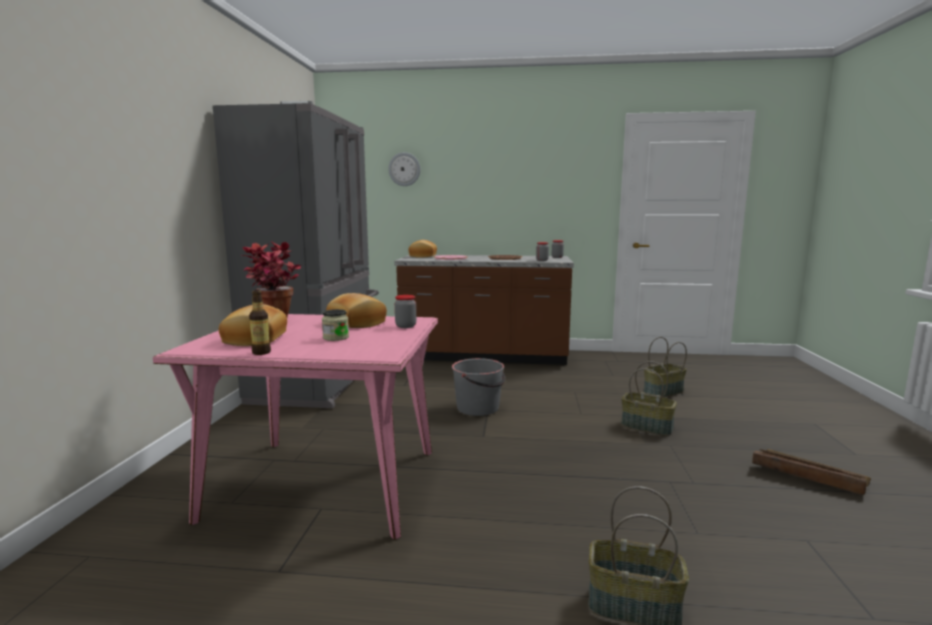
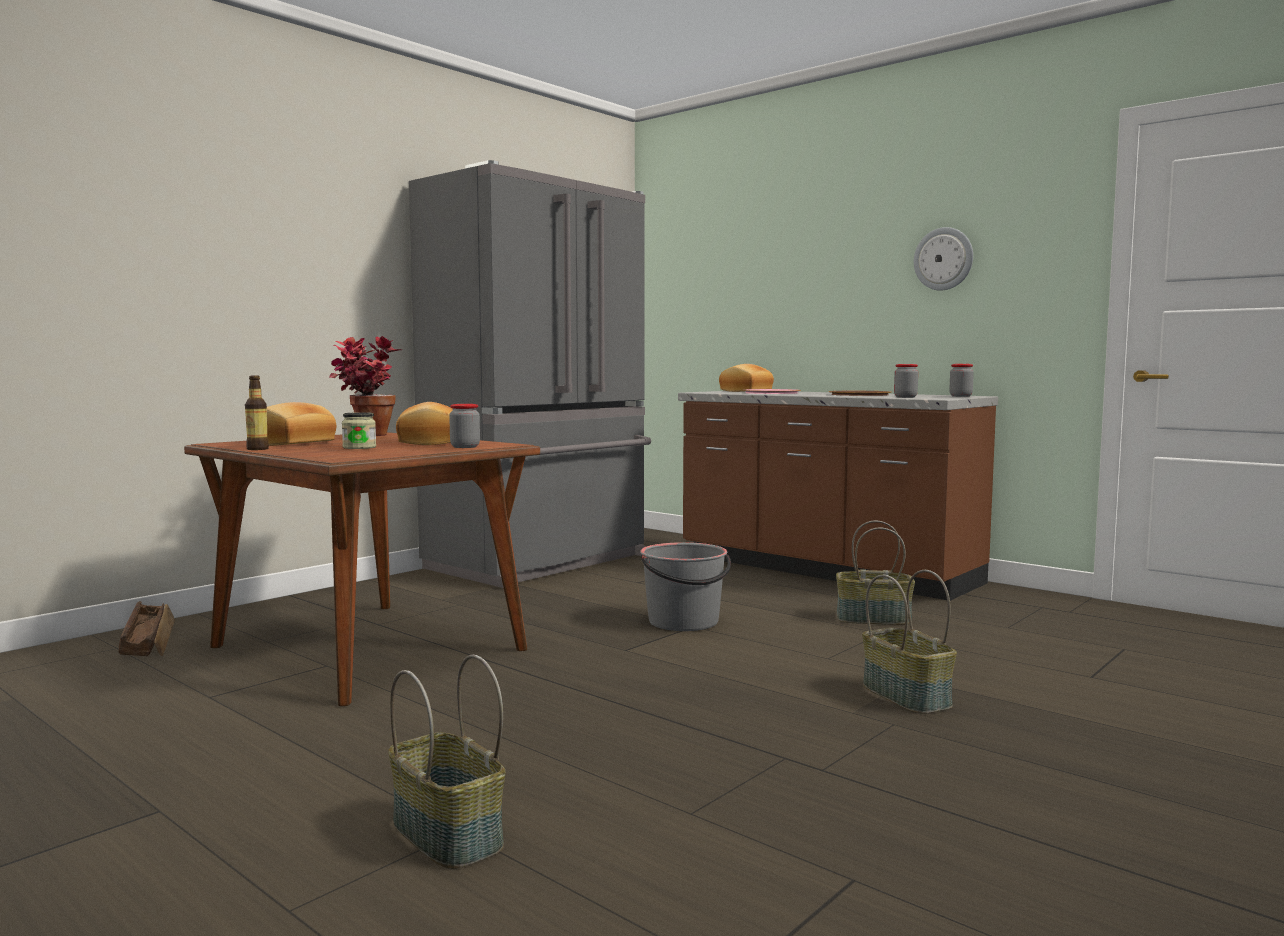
camera: 35 degrees right, 5 degrees down
(324, 484) = (367, 648): pink dining table -> brown dining table
(404, 169) = (741, 253): wall clock -> wall clock (943, 259)
(663, 392) = (1058, 665): basket -> basket (873, 619)
(806, 478) = (1066, 827): crate -> crate (149, 639)

